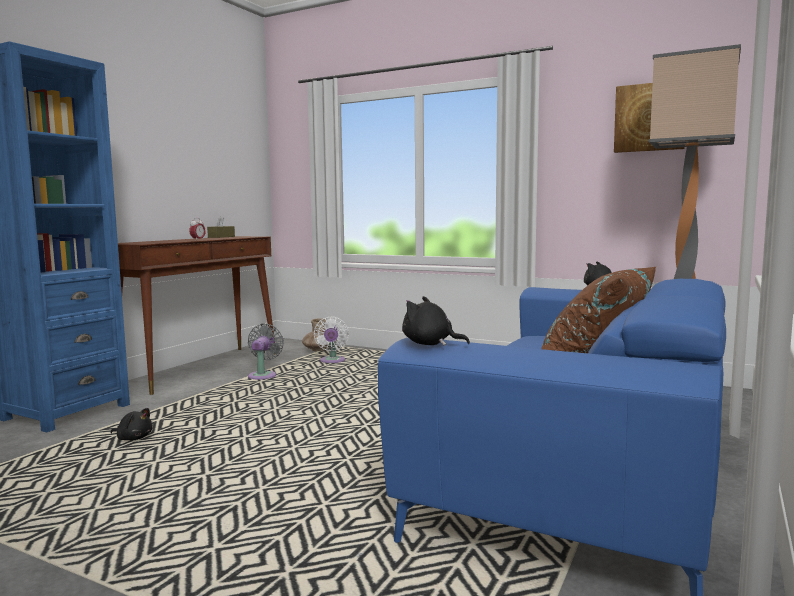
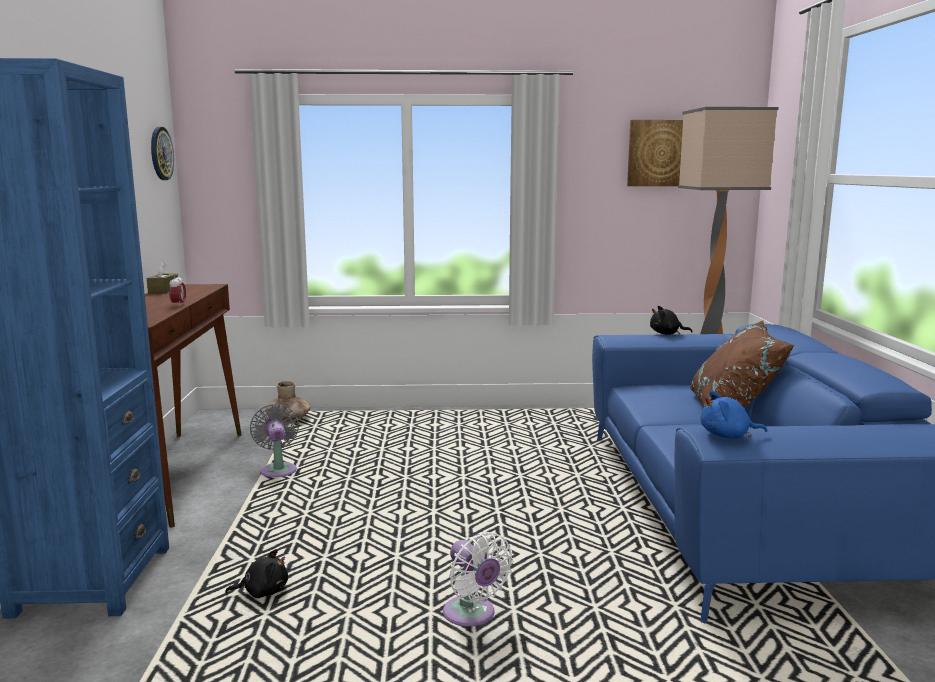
camera: 30 degrees left, 5 degrees up
(246, 144) = (160, 153): none -> wall clock
(332, 361) = (330, 434): white fan -> white fan (472, 616)
(430, 344) = (728, 436): black plush toy -> blue plush toy

